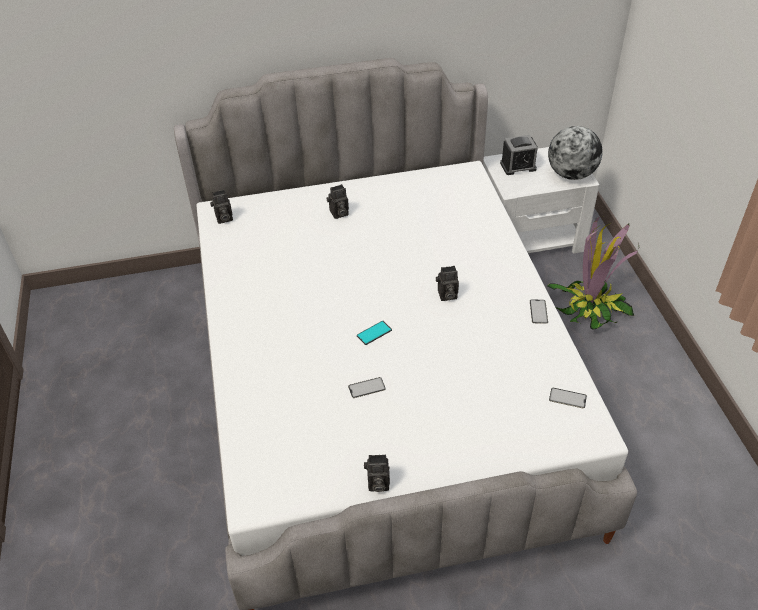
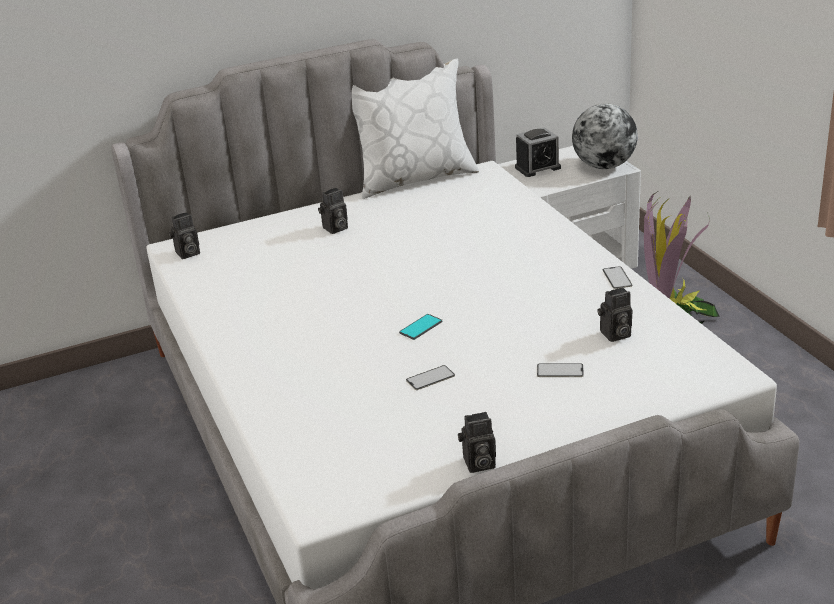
camera: 10 degrees left, 15 degrees down
(413, 169) = (414, 178): none -> white pillow
(446, 295) = (498, 280): camera -> camera (615, 335)
(567, 398) = (684, 347): phone -> phone (560, 371)

